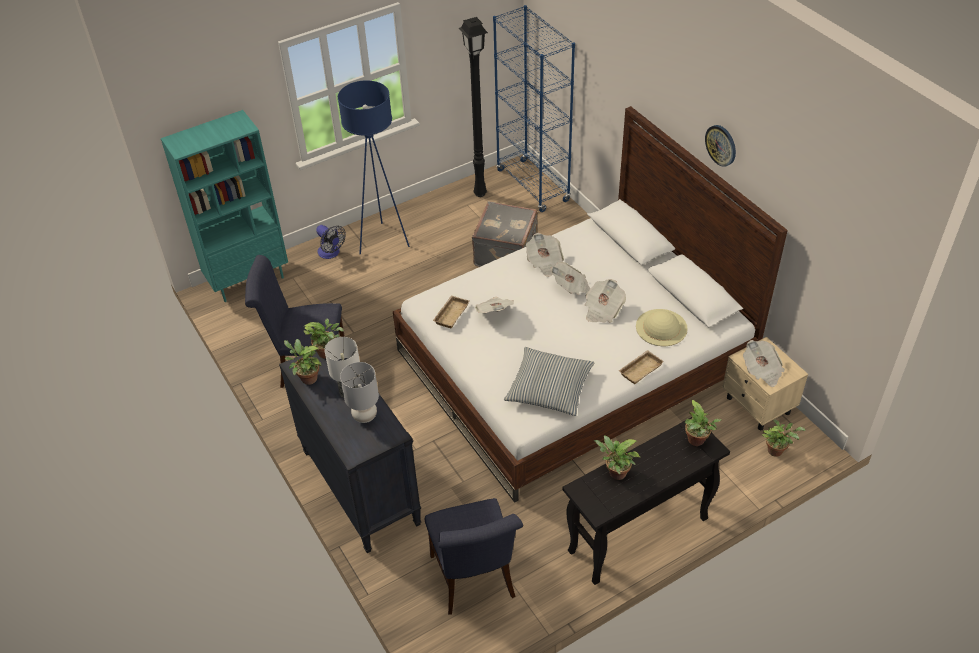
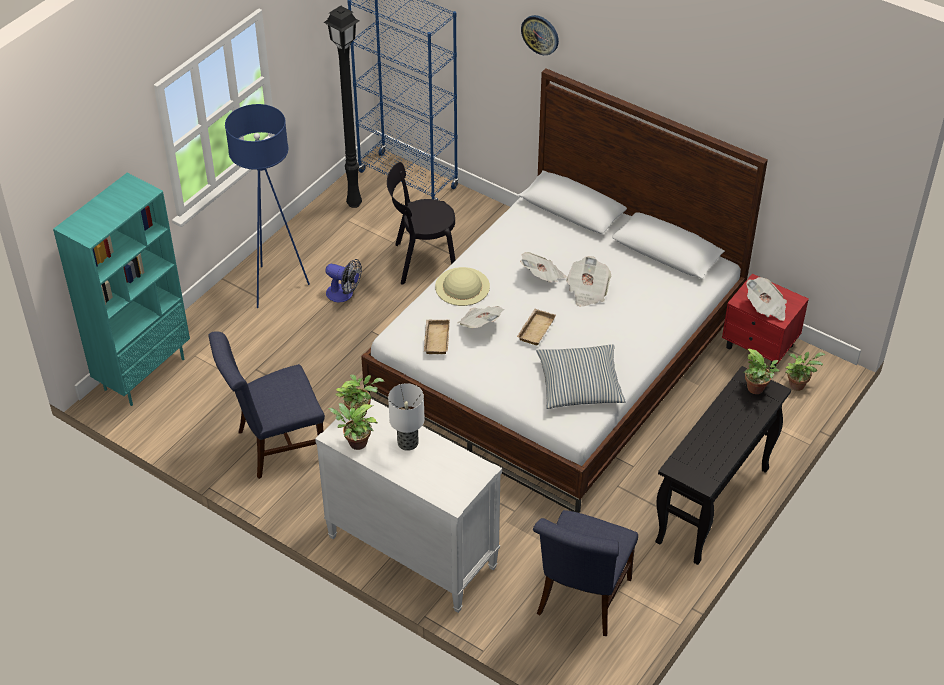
camera: 25 degrees left, 0 degrees up
(331, 253) = (223, 316): fan -> fan (344, 294)
(360, 487) = (411, 552): black dresser -> white dresser
(365, 416) = (440, 461): grey table lamp -> none
(474, 580) = (581, 601): blue chair -> blue chair turned 60 degrees clockwise
(507, 252) = (422, 261): grey suitcase -> black chair
(545, 263) = (501, 258): newspaper -> none
(615, 473) = (700, 442): potted plant -> none
(640, 369) = (656, 339): beige tray -> beige tray (535, 329)
(661, 327) = (654, 292): beige hat -> beige hat (462, 286)
(721, 145) = (672, 89): wall clock -> wall clock (540, 34)
(758, 406) = (760, 347): beige nightstand -> red nightstand

